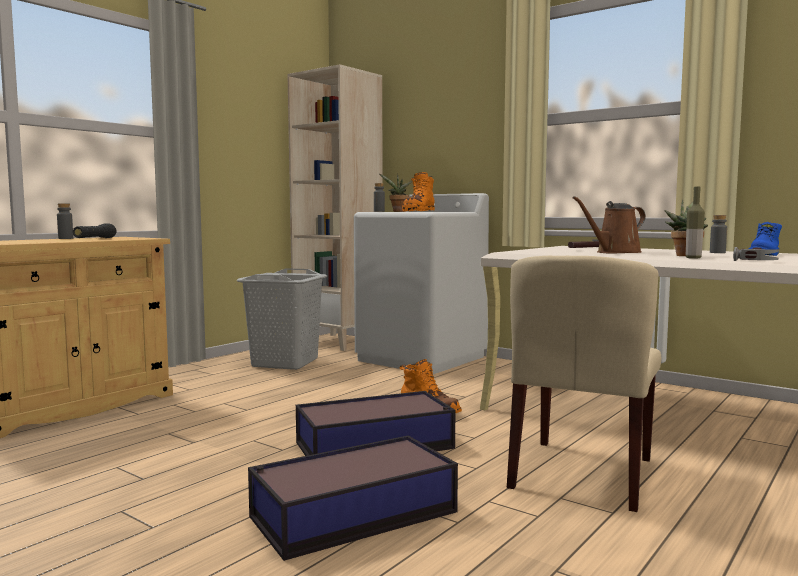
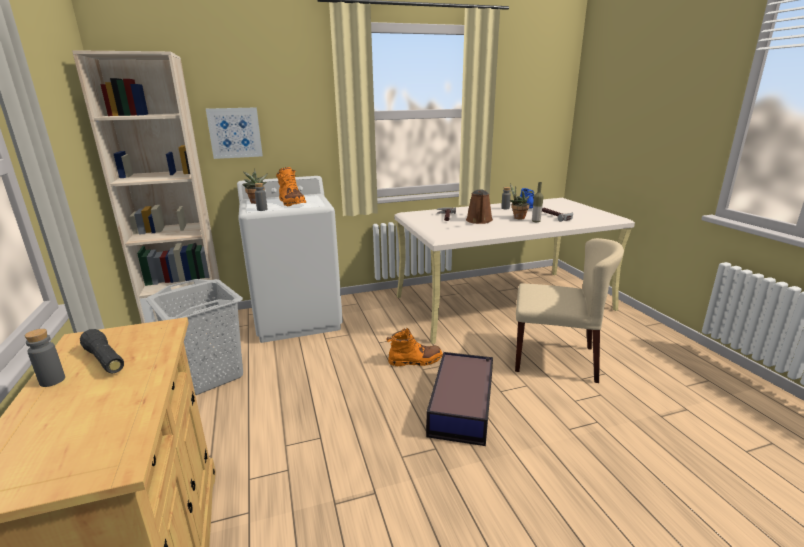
camera: 55 degrees left, 15 degrees up
(351, 514) = (570, 456): storage box -> none
(417, 145) = (235, 133): none -> picture
(583, 473) = (555, 359): beige chair -> beige chair turned 45 degrees counterclockwise

